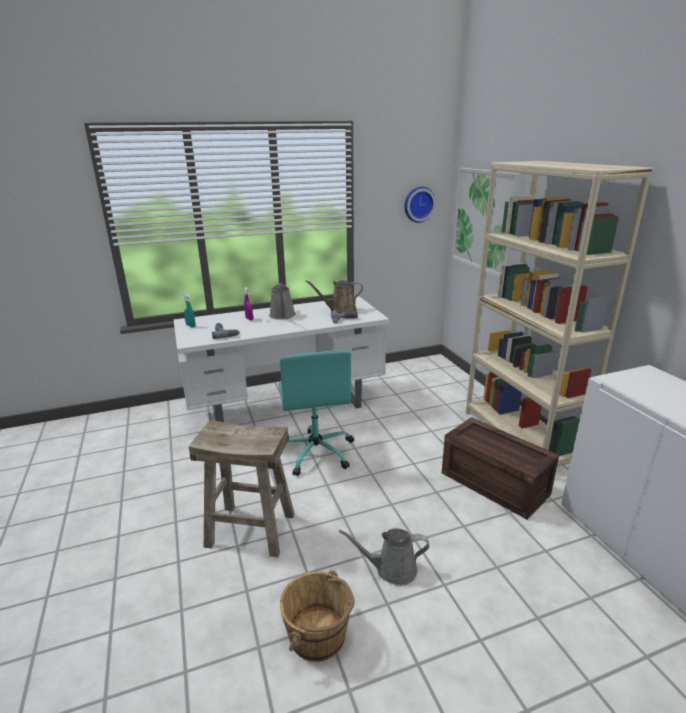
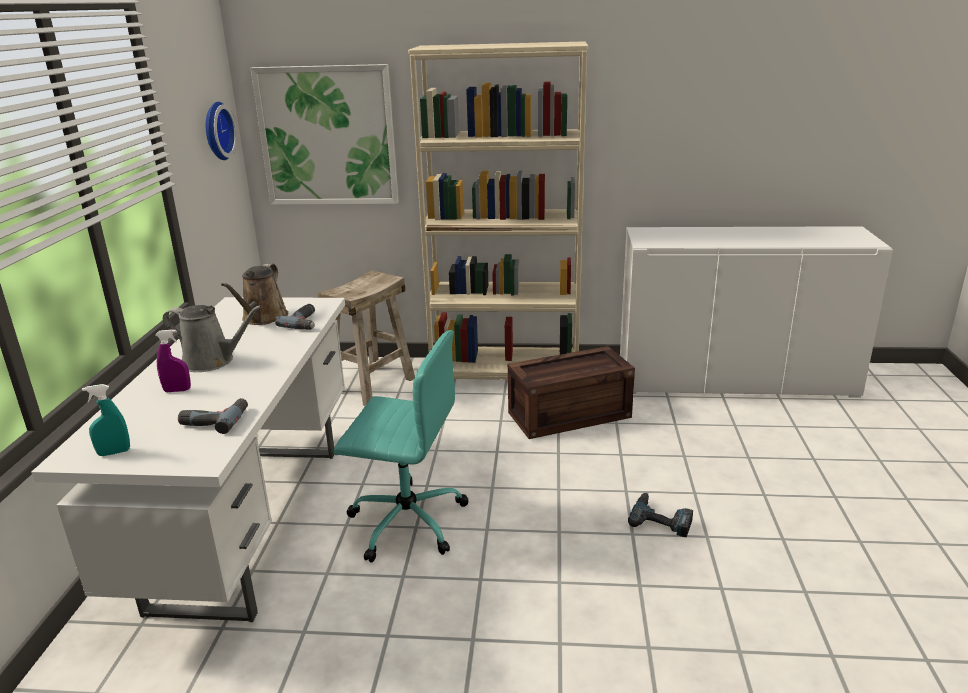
camera: 65 degrees left, 0 degrees up
(250, 530) = (535, 623): beige stool -> beige stool (371, 385)
(318, 635) = (735, 597): brown bucket -> none
(391, 569) = (661, 519): grey watering can -> power drill

